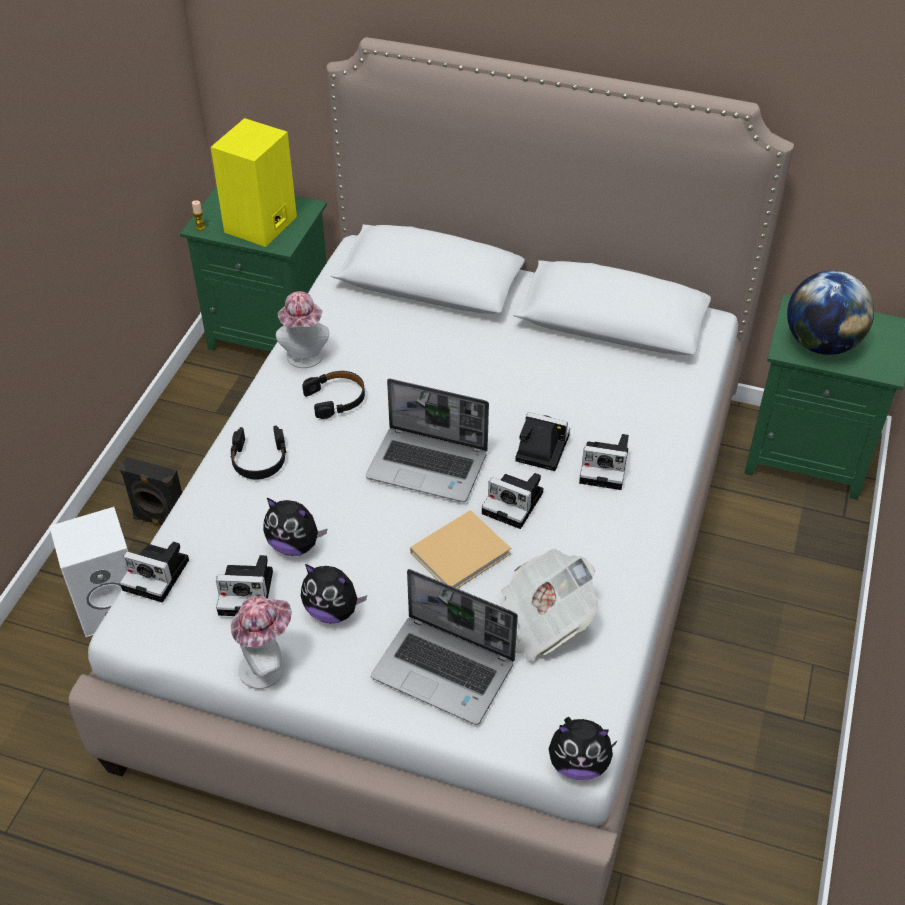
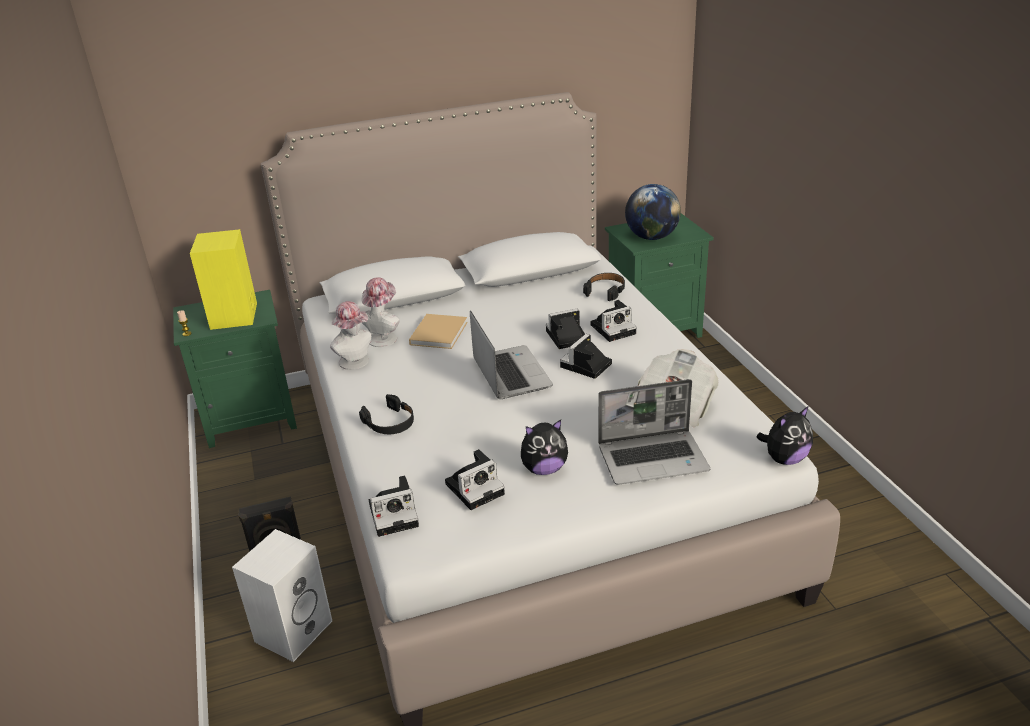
camera: 35 degrees left, 15 degrees down
(267, 666) = (539, 518): hat -> hat (384, 337)
(295, 545) = (475, 449): plush toy -> none
(336, 399) = (405, 371): black headphones -> black headphones (605, 291)
(429, 465) = (510, 373): laptop -> laptop turned 90 degrees counterclockwise
(462, 552) = (585, 402): beige book -> beige book (439, 332)
(515, 503) = (585, 366): camera -> camera turned 135 degrees clockwise

